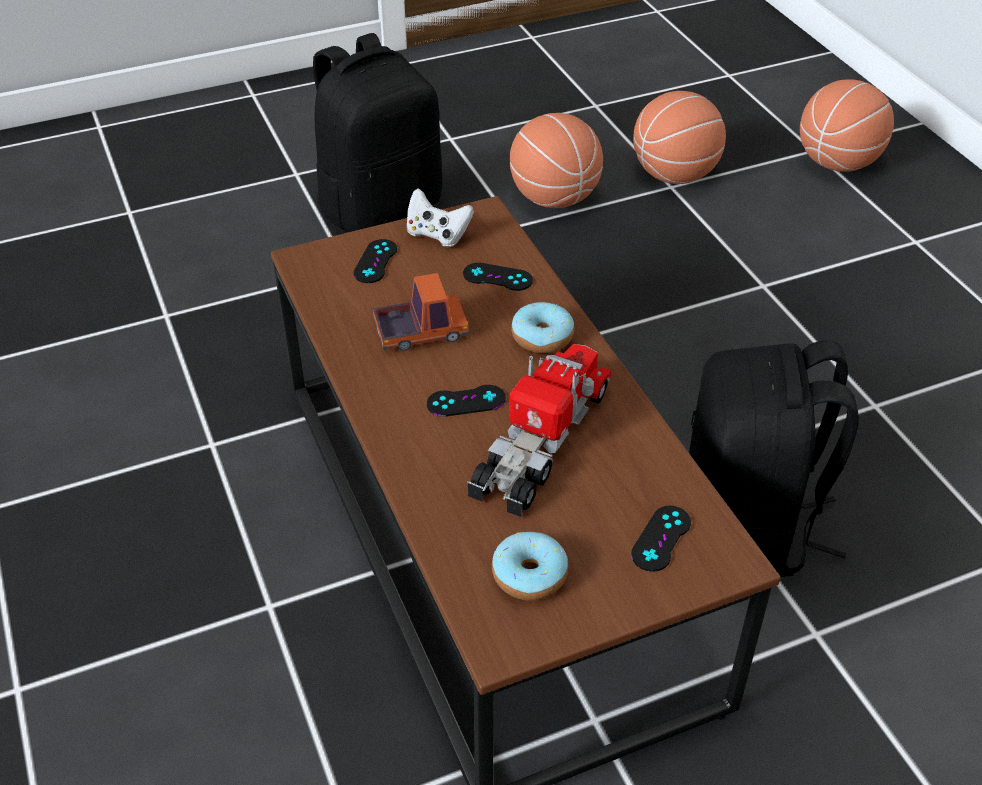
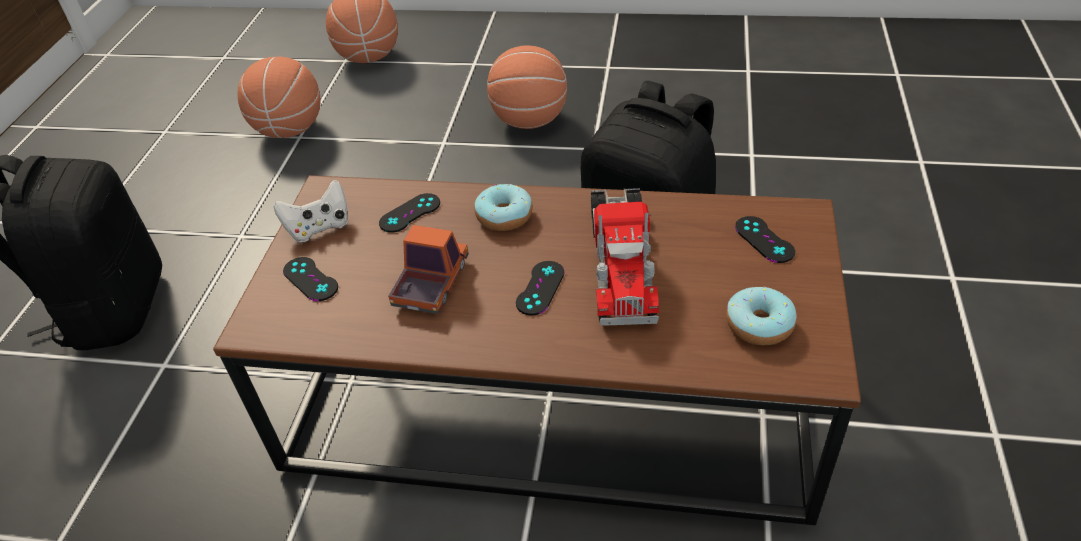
camera: 55 degrees left, 0 degrees up
(541, 441) = (620, 262): toy truck -> toy truck turned 150 degrees counterclockwise
(554, 198) = (236, 200): basketball -> basketball (529, 120)

